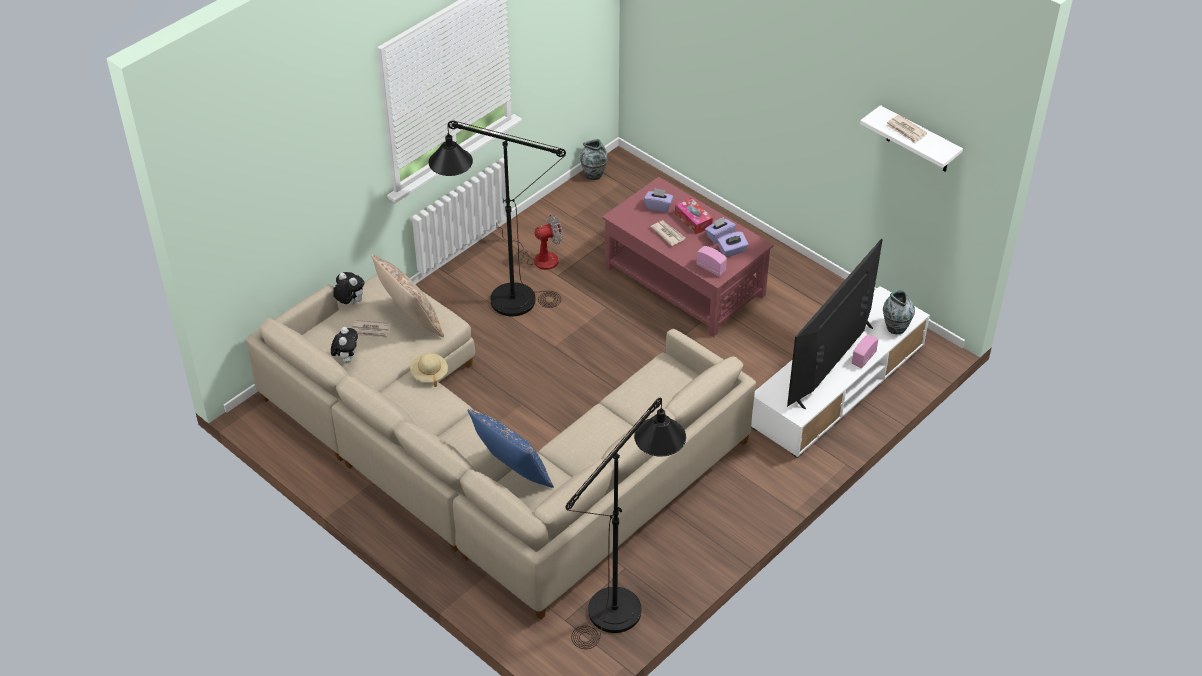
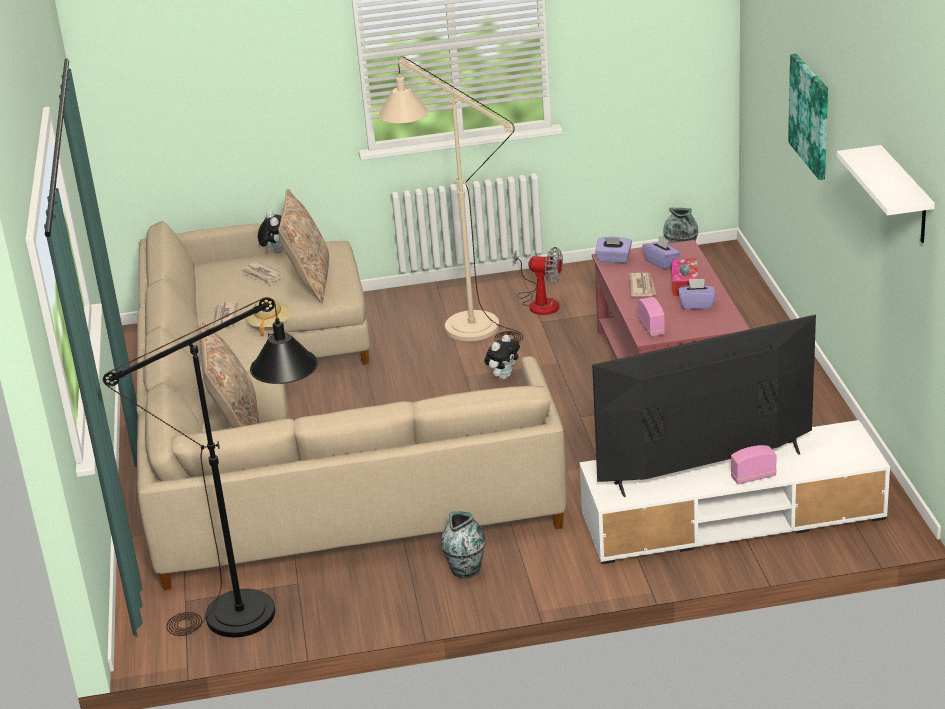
camera: 40 degrees right, 15 degrees down
(346, 358) = (215, 289): plush toy -> plush toy (503, 376)
(499, 301) = (459, 323): black floor lamp -> beige floor lamp
(512, 474) = (236, 425): blue pillow -> beige pillow
(732, 251) = (695, 321): purple tissue box -> purple tissue box (613, 259)
(760, 73) = (811, 115): none -> picture
(895, 327) = (830, 463): vase -> vase (466, 569)
(906, 131) = (880, 171): newspaper -> newspaper (224, 317)

